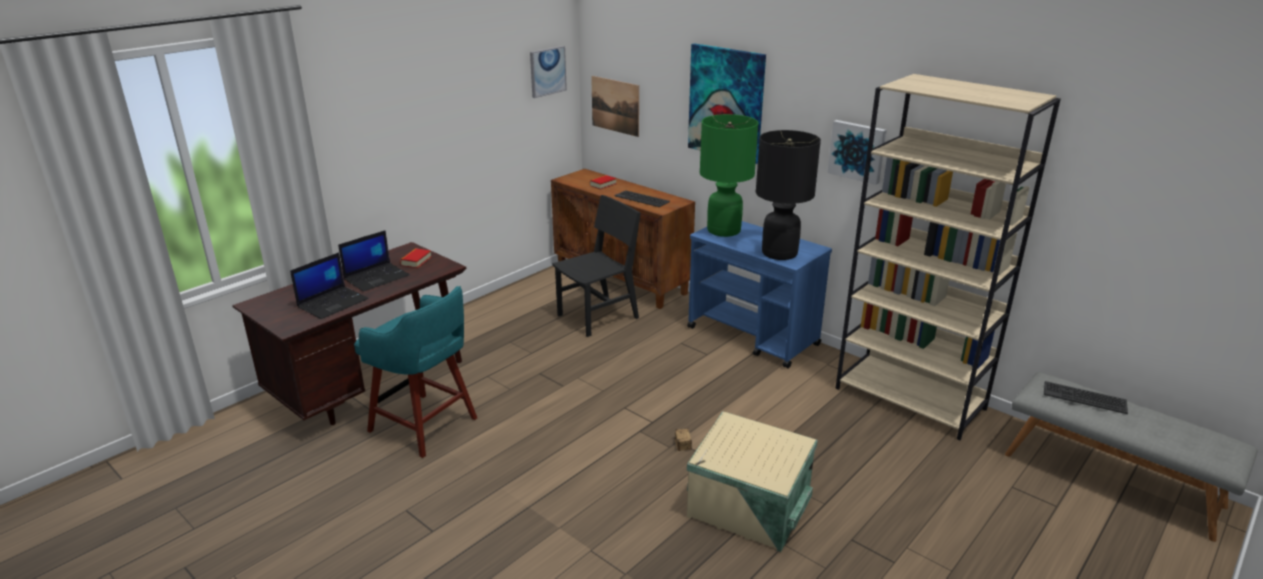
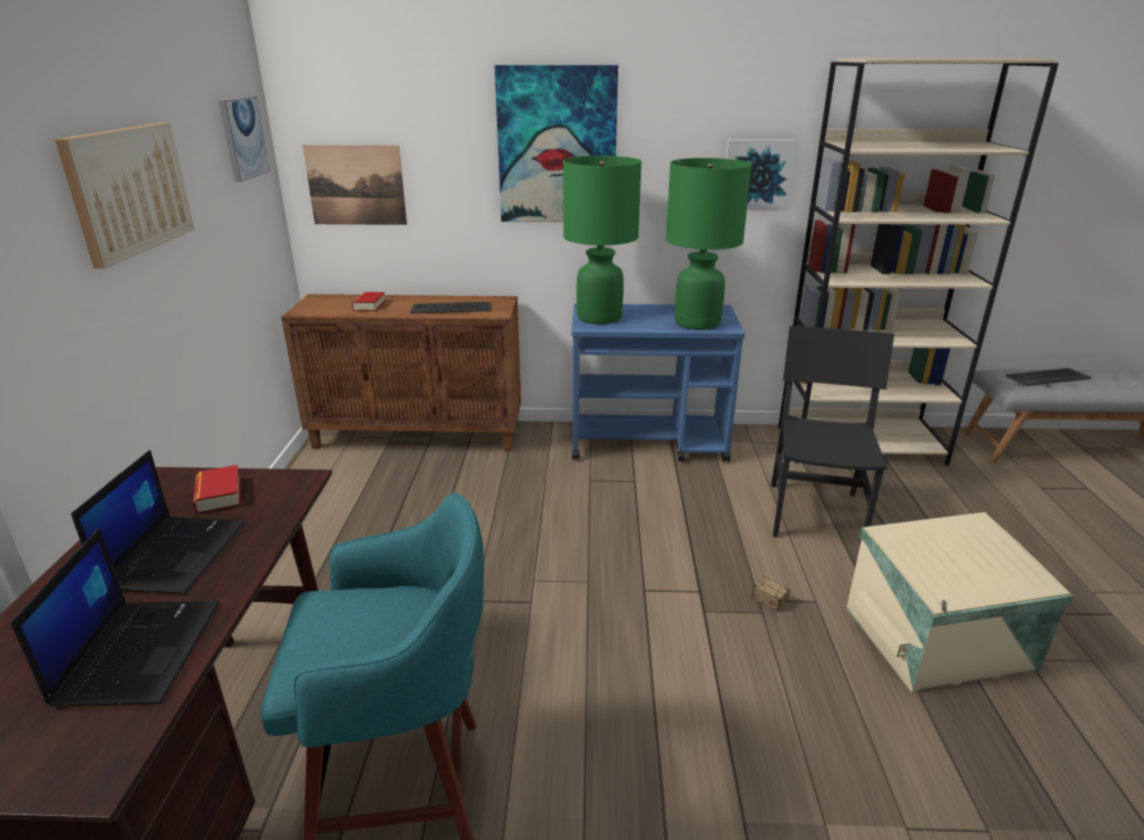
camera: 40 degrees left, 0 degrees up
(446, 105) = (128, 190): none -> picture
(598, 316) = (450, 490): black chair -> black chair (815, 514)
(779, 253) = (697, 323): black table lamp -> green table lamp

